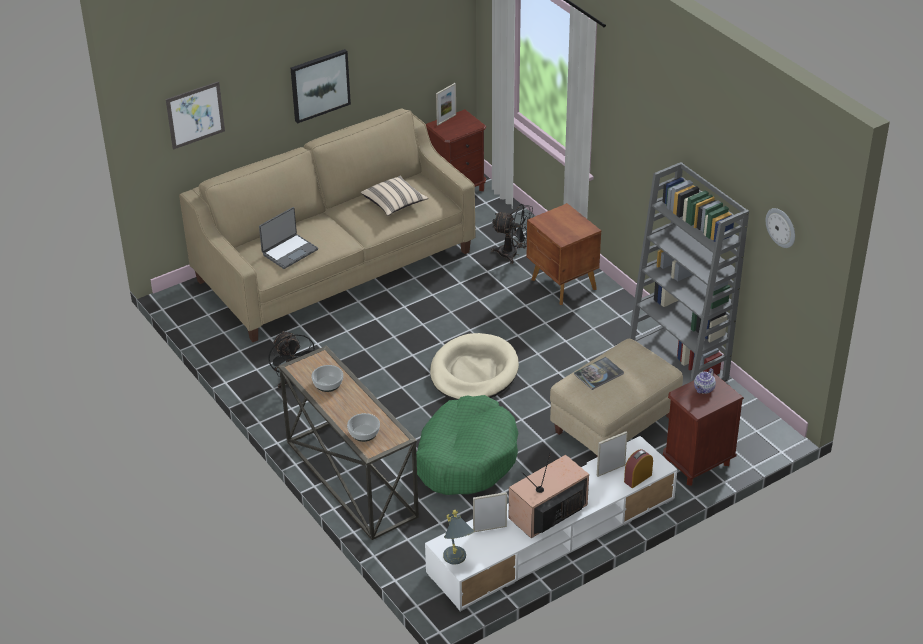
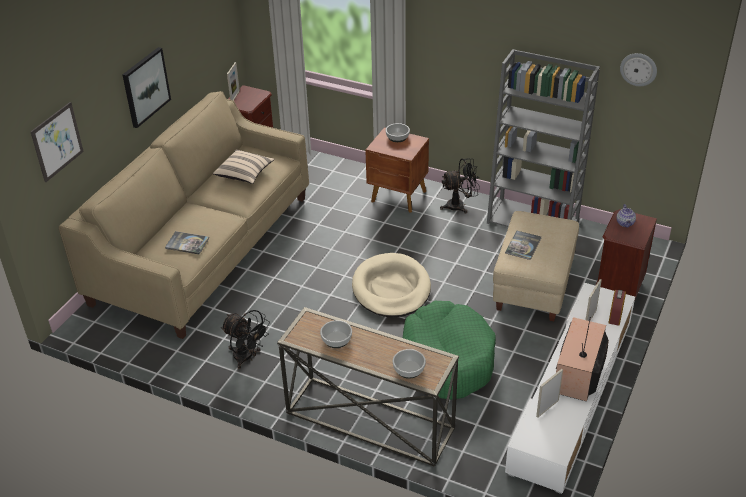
camera: 30 degrees left, 0 degrees up
(289, 252) = (187, 243): laptop -> book
(457, 562) = (549, 450): grey table lamp -> none
(513, 254) = (340, 188): black fan -> black fan (460, 205)
(570, 218) = (397, 137): none -> bowl

